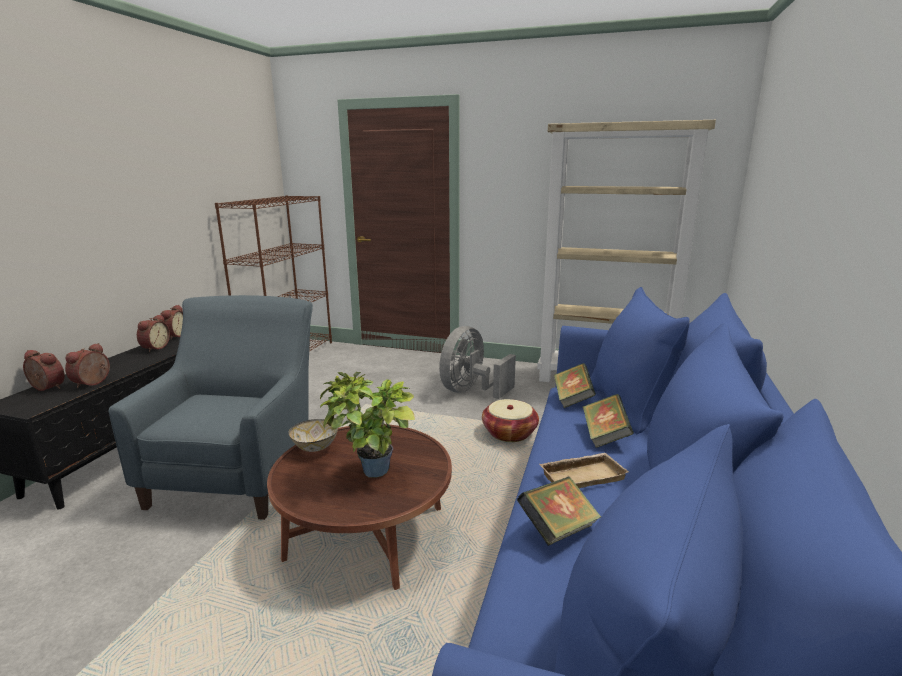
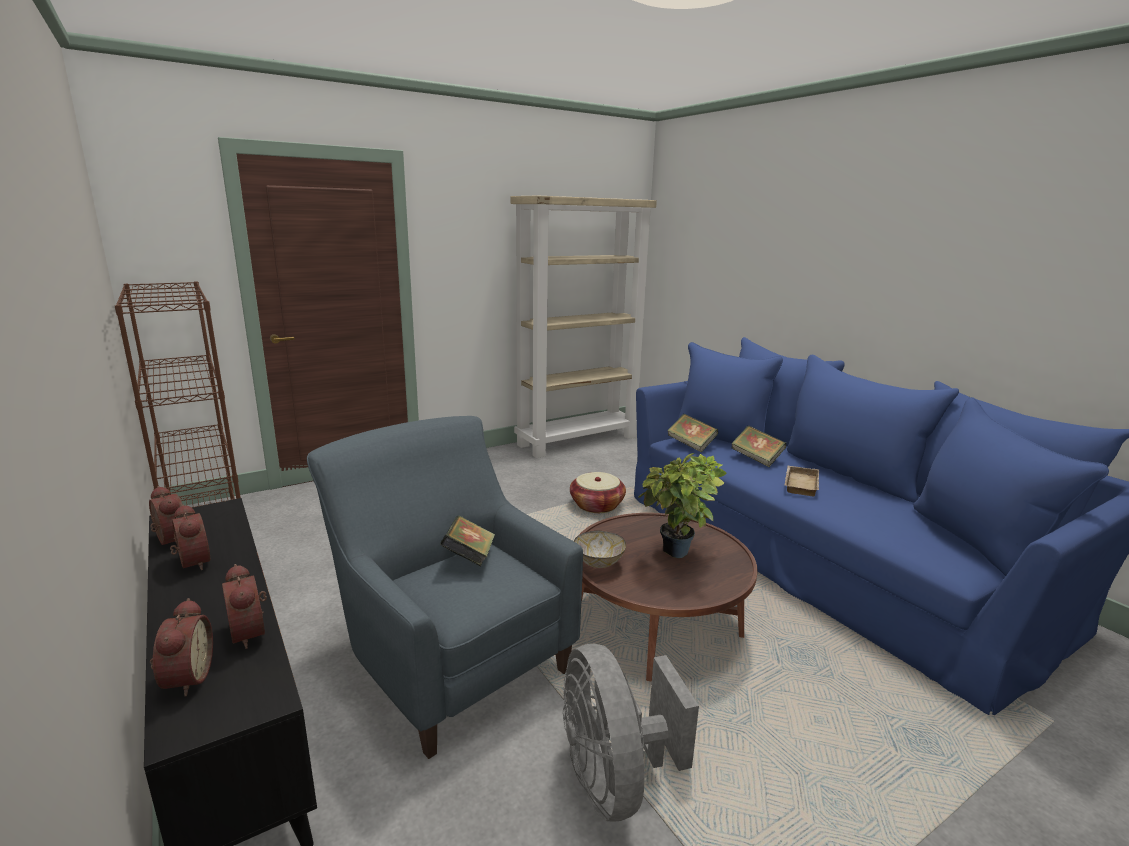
camera: 50 degrees left, 0 degrees up
(45, 388) = (185, 678): alarm clock -> alarm clock turned 105 degrees clockwise
(471, 391) = (502, 487): grey fan -> grey fan (614, 778)
(558, 529) = (854, 513): book -> book (469, 558)

